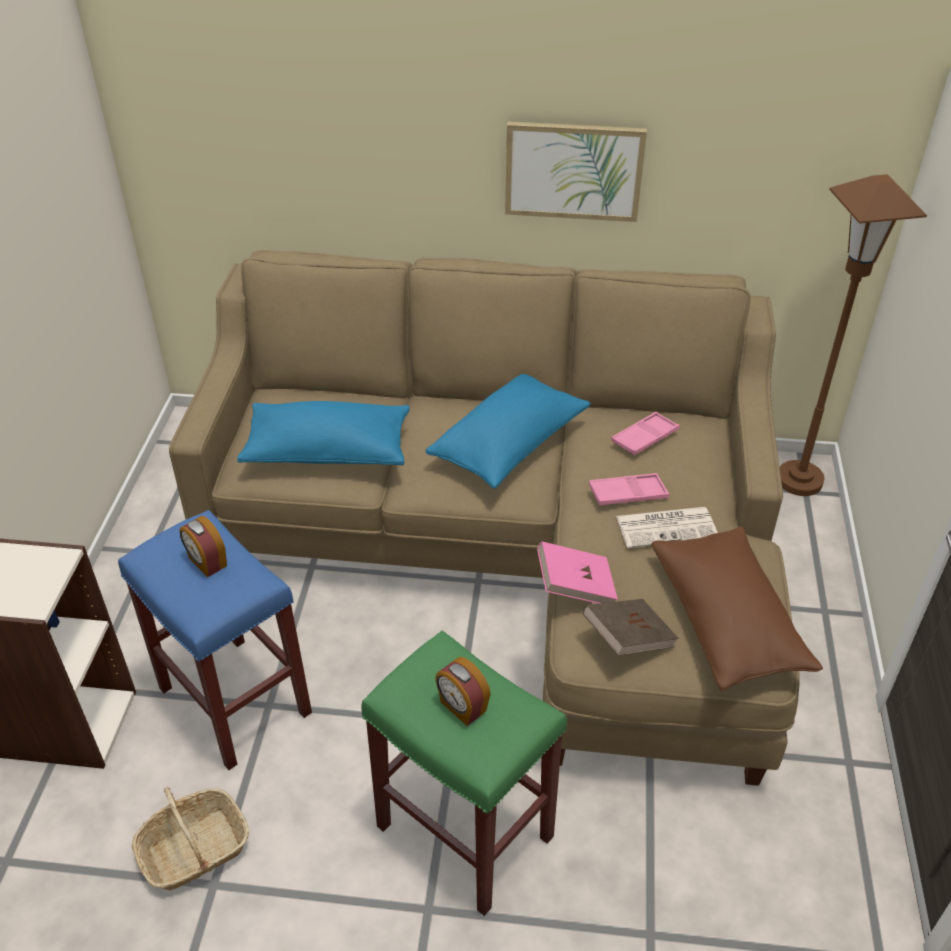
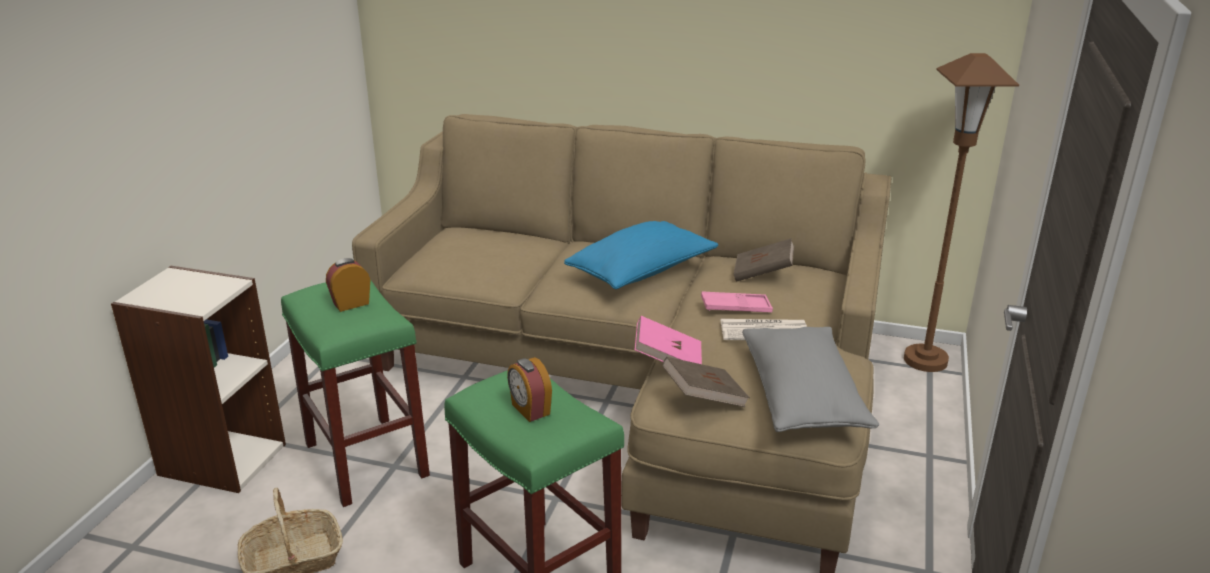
camera: 10 degrees right, 15 degrees down
(207, 562) = (351, 303): alarm clock -> alarm clock turned 90 degrees clockwise
(237, 701) = (368, 460): blue stool -> green stool
(328, 451) = (486, 264): blue pillow -> none
(573, 170) = (720, 55): picture -> none
(645, 438) = (763, 274): pink tray -> brown book
(727, 621) = (802, 397): brown pillow -> grey pillow

